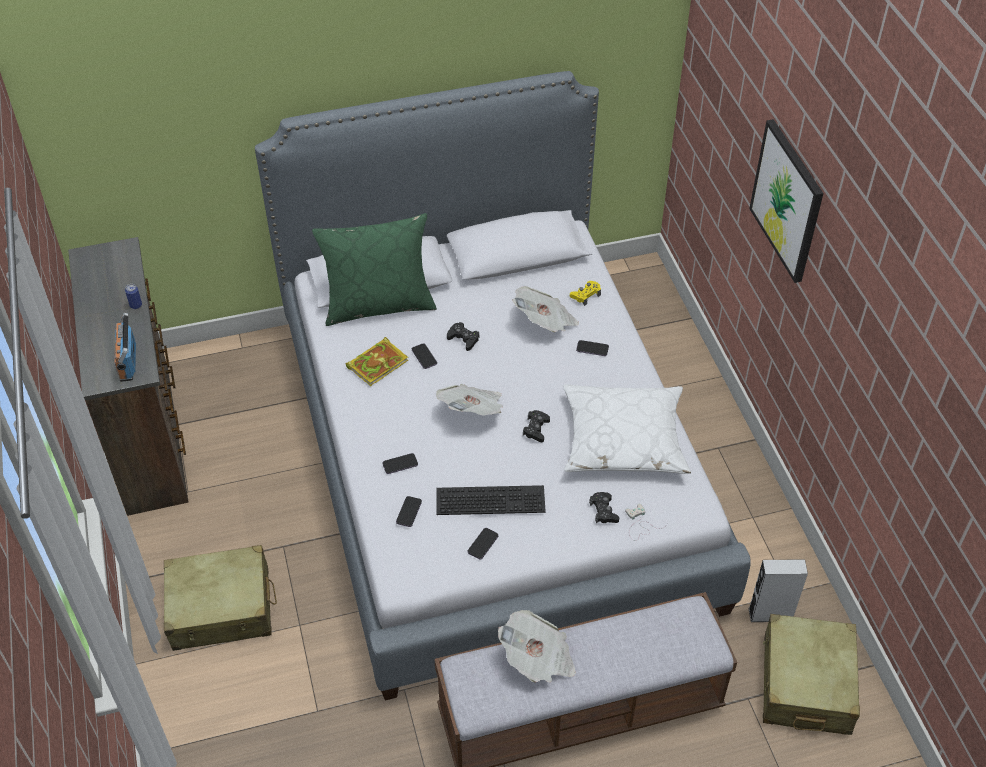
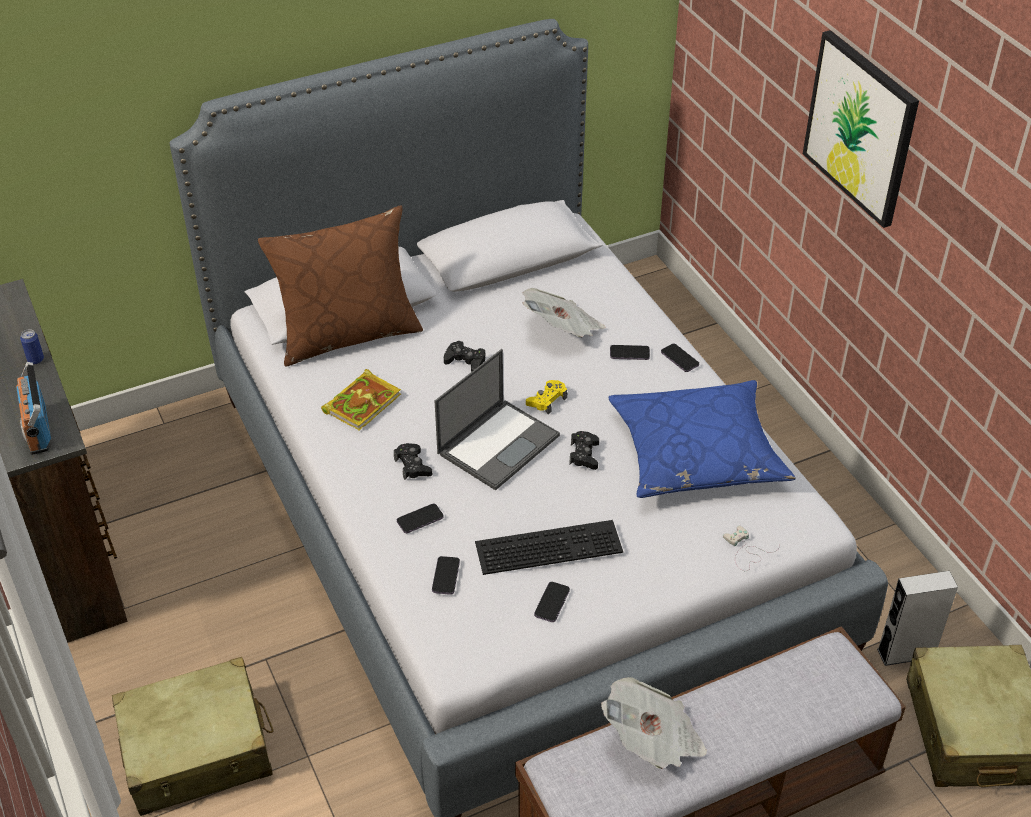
camera: 10 degrees left, 5 degrees down
(379, 305) = (348, 334): green pillow -> brown pillow
(424, 357) = (420, 388): phone -> phone (679, 359)
(473, 411) = (499, 443): newspaper -> laptop
(585, 295) = (604, 294): yellow game controller -> yellow game controller (547, 400)
(603, 511) = (696, 541): black game controller -> black game controller (412, 466)
(623, 439) = (697, 453): white pillow -> blue pillow

